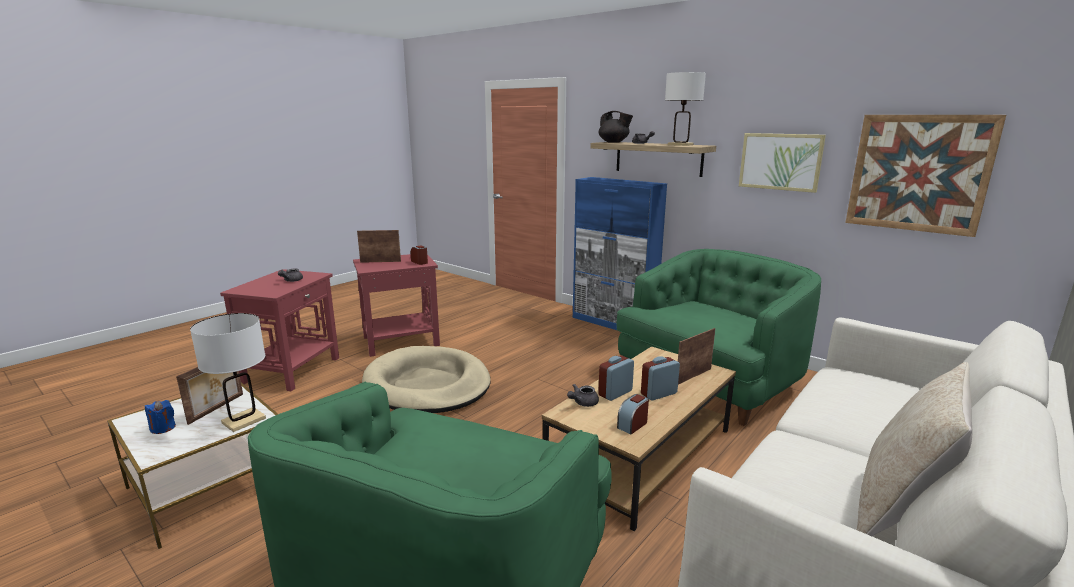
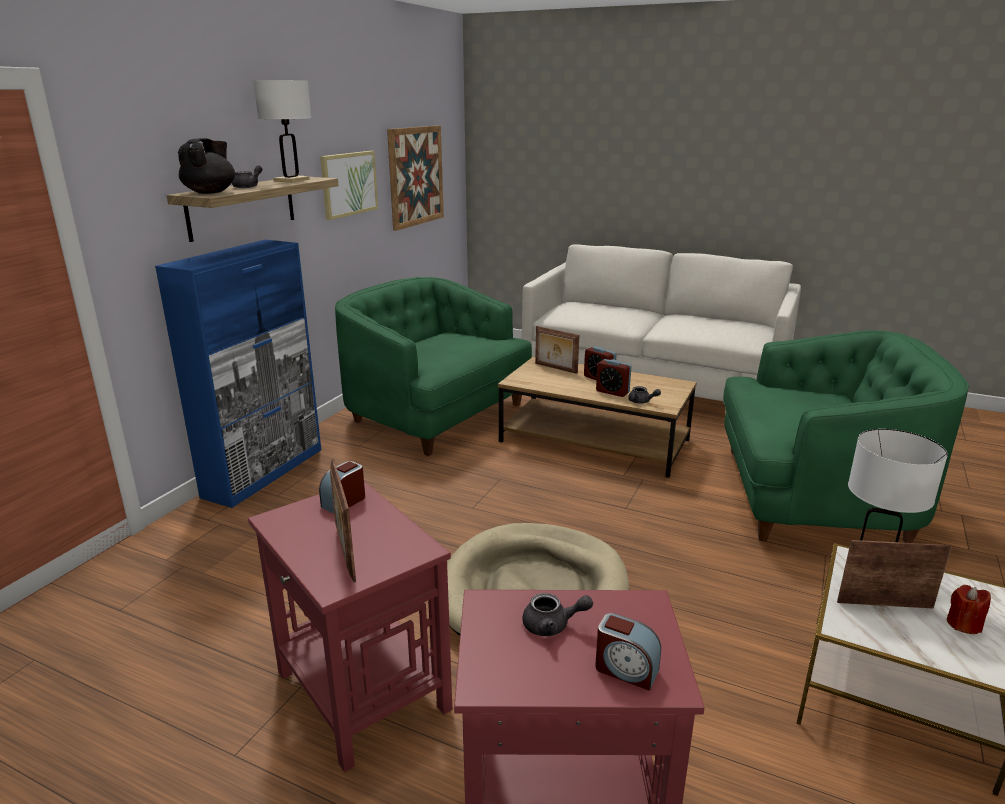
camera: 105 degrees left, 5 degrees up
(163, 428) = (963, 624): blue candle -> red candle
(632, 425) = (657, 384): alarm clock -> alarm clock (625, 670)
(899, 510) = (710, 317): beige pillow -> none

